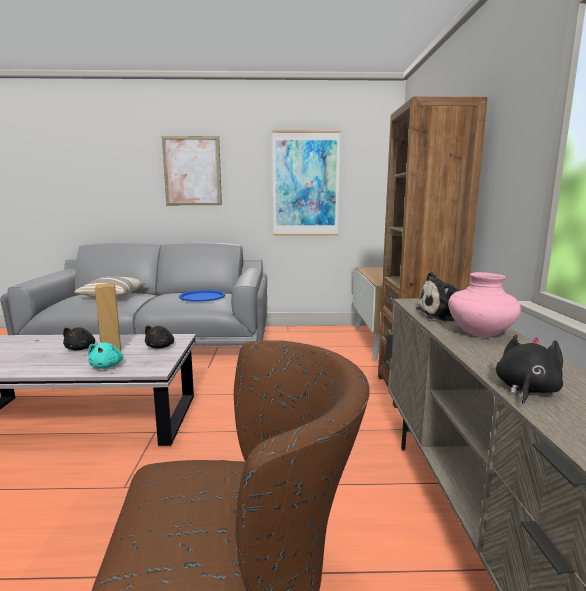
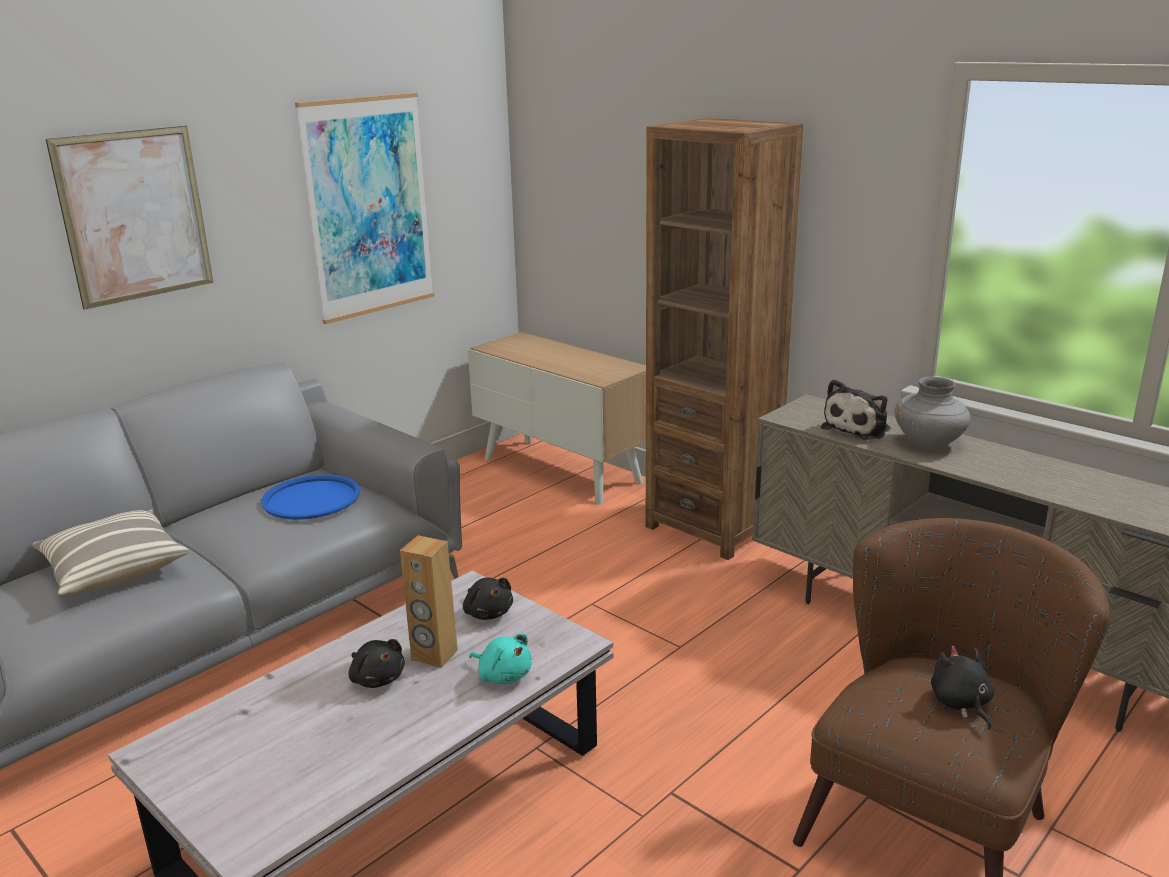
camera: 45 degrees left, 10 degrees up
(480, 333) = (929, 443): pink vase -> grey vase
(526, 390) = (1060, 492): black plush toy -> black plush toy (961, 704)

